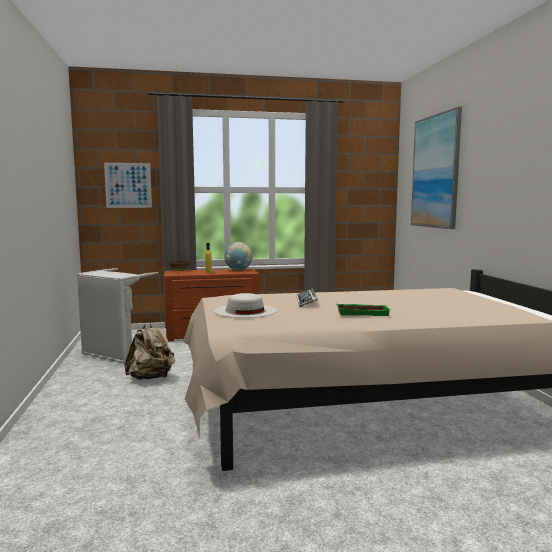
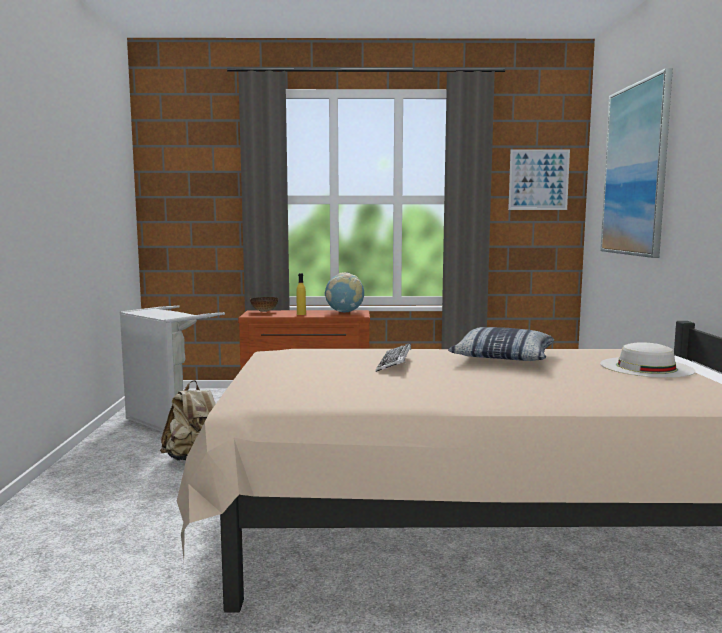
camera: 10 degrees right, 0 degrees up
(128, 185) = (202, 194): picture -> picture (538, 179)
(245, 311) = (292, 374): white hat -> white hat (646, 367)
(363, 313) = (464, 385): green tray -> none
(373, 296) = (502, 358): none -> pillow

